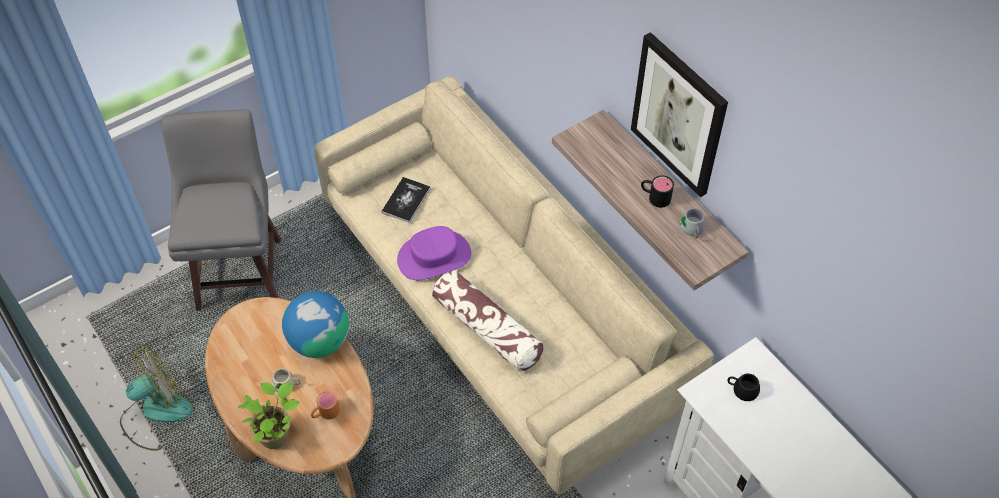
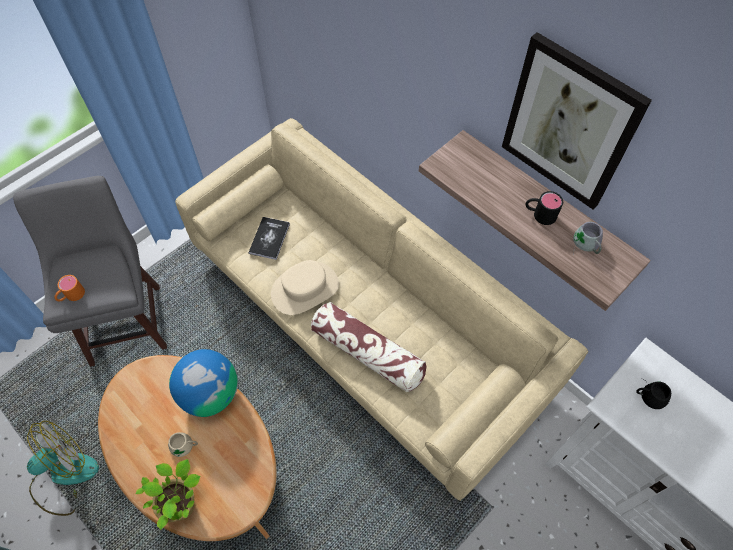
camera: 10 degrees left, 5 degrees up
(325, 413) = (228, 470): orange mug -> orange mug (71, 296)
(434, 256) = (305, 289): purple hat -> beige hat

